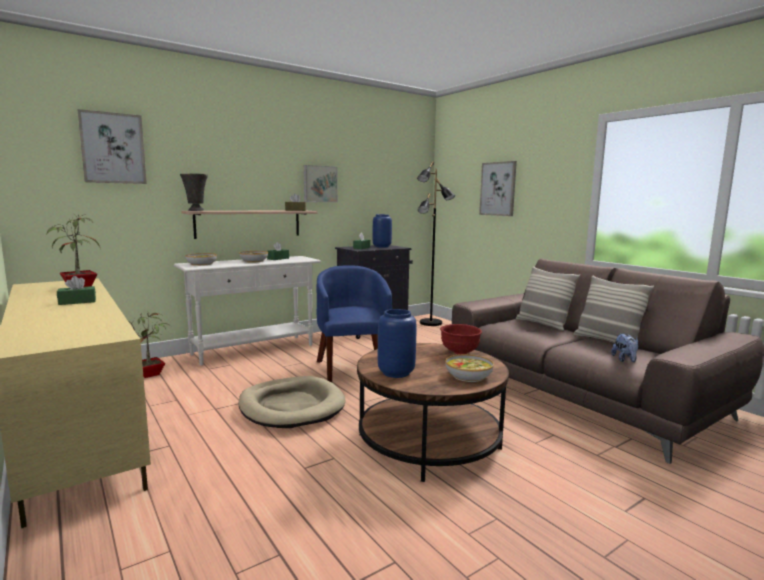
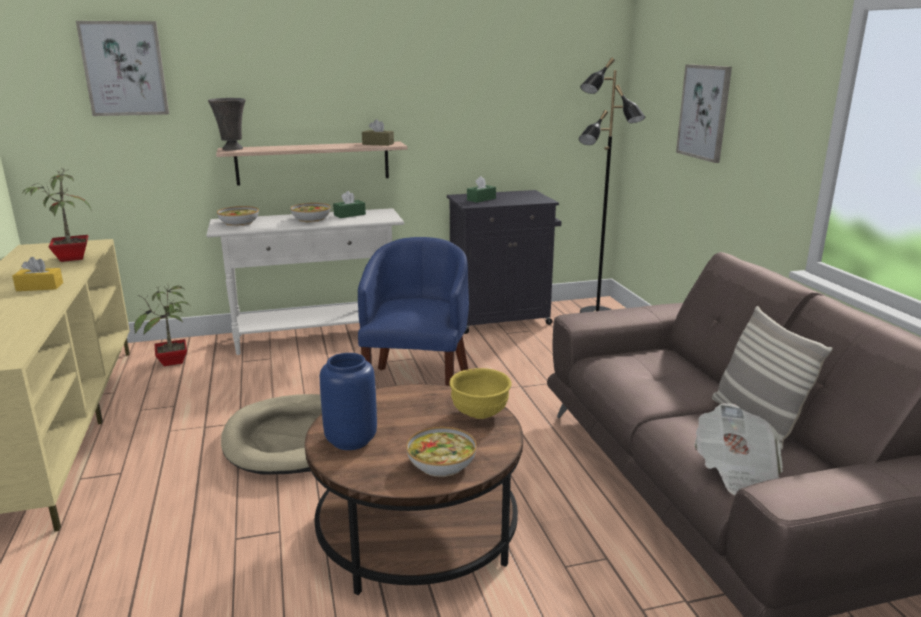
camera: 20 degrees right, 10 degrees up
(77, 302) = (40, 287): green tissue box -> yellow tissue box
(319, 184) = (422, 101): picture -> none
(382, 246) = (517, 196): blue vase -> none
(460, 353) = (479, 414): red bowl -> yellow bowl
(543, 324) = (685, 368): pillow -> none
(625, 360) = (735, 470): plush toy -> newspaper

